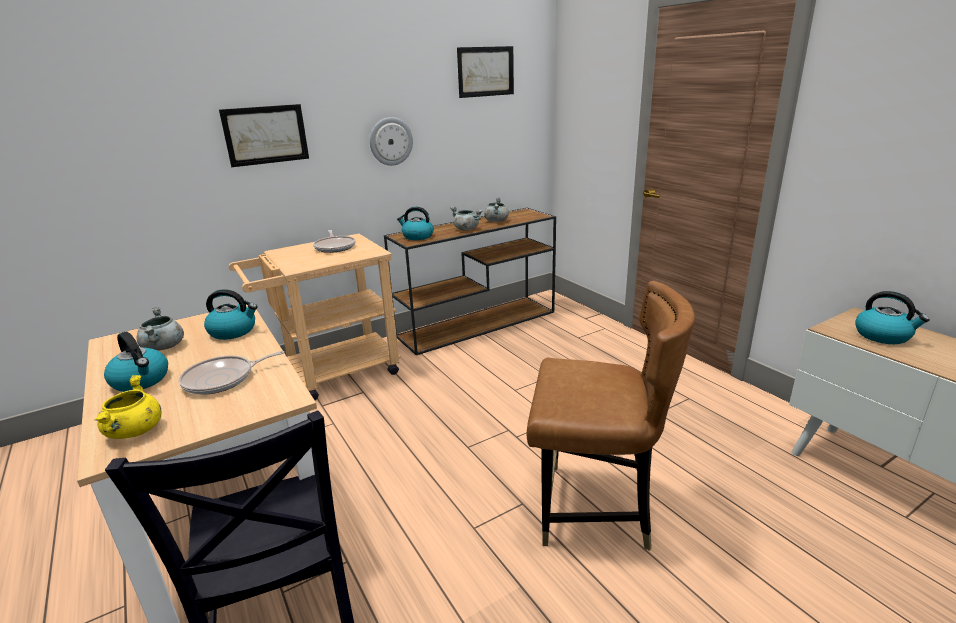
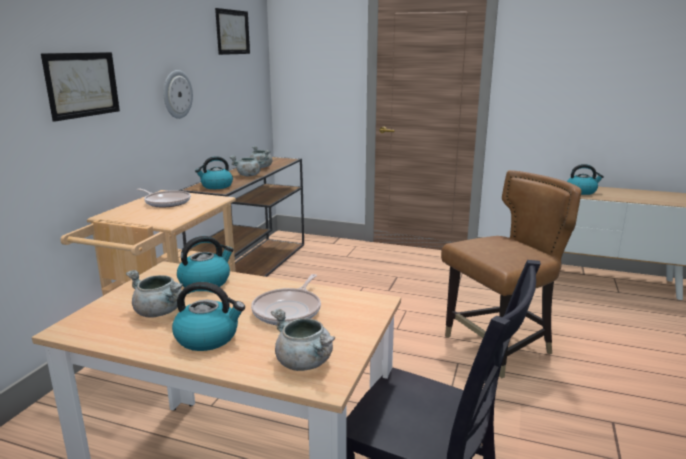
camera: 40 degrees left, 5 degrees down
(135, 431) = (305, 363): yellow cooking pot -> grey cooking pot

